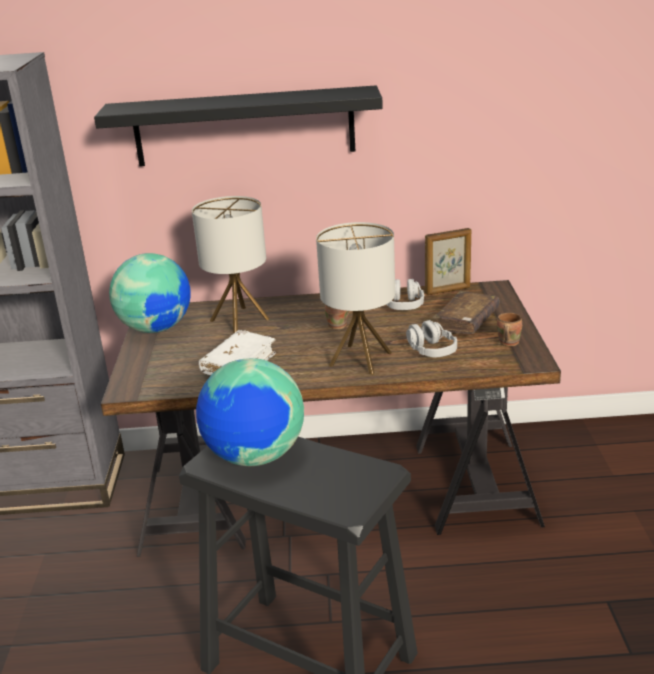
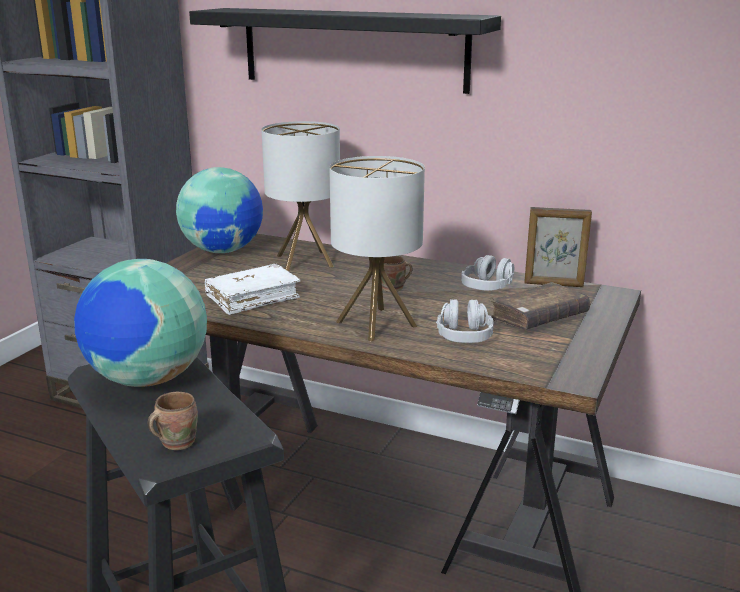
camera: 25 degrees right, 5 degrees down
(507, 343) = (562, 351): brown mug -> brown mug (175, 442)

